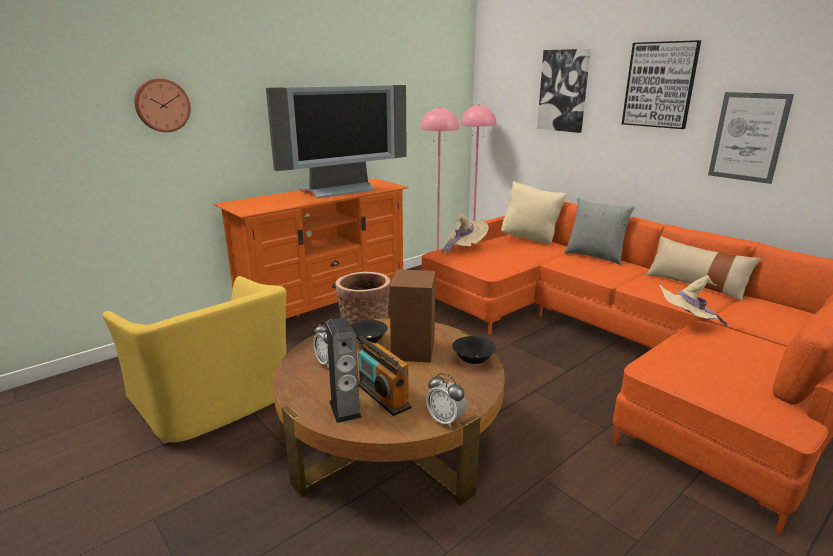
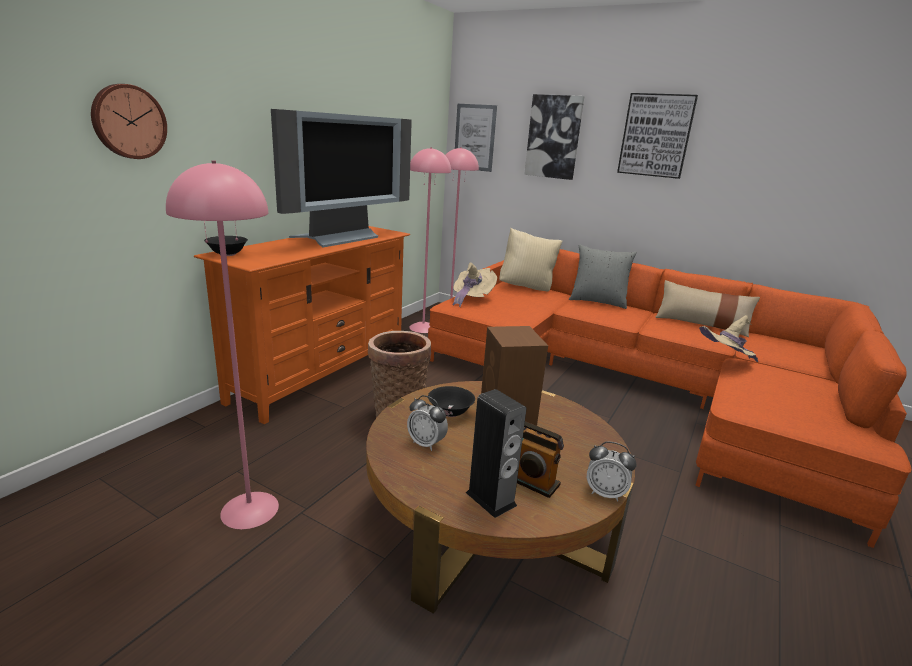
camera: 20 degrees left, 0 degrees up
(215, 401) = (249, 510): yellow armchair -> pink floor lamp
(473, 360) = (576, 420): black bowl -> black bowl (227, 254)
(748, 137) = (740, 187): picture -> picture (474, 137)

